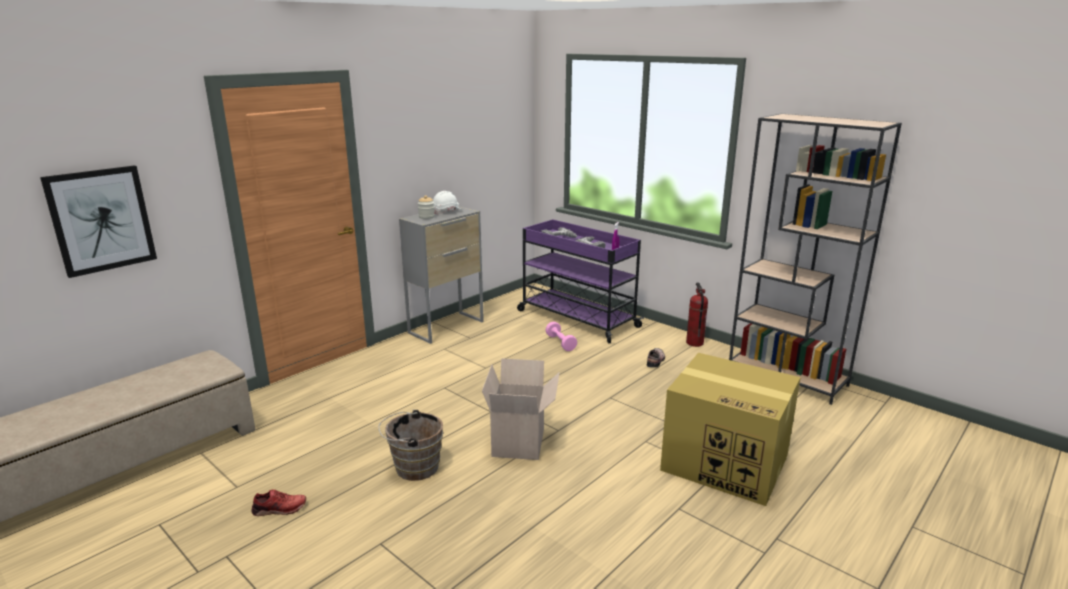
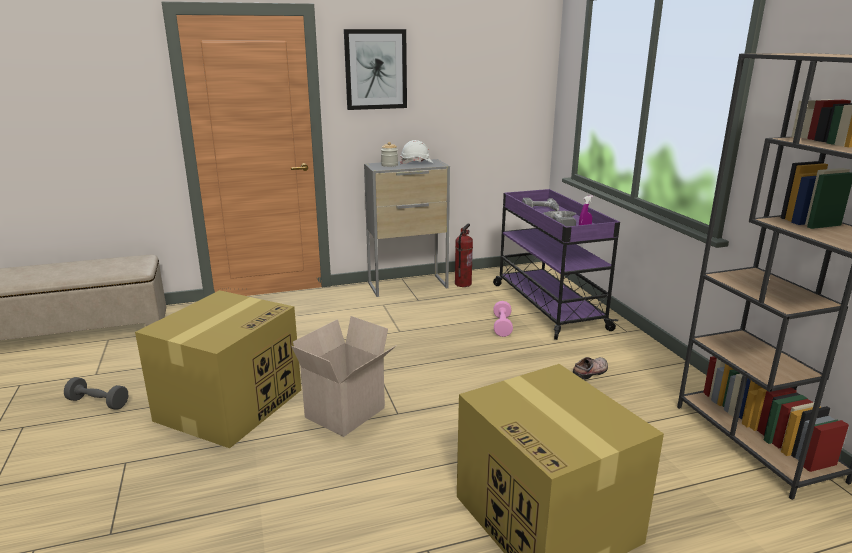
camera: 30 degrees right, 0 degrees up
(101, 220) = (64, 123): picture -> picture (376, 69)
(279, 509) = (98, 403): red shoe -> grey dumbbell
(413, 467) = (230, 404): brown bucket -> cardboard box
(694, 343) = (664, 365): fire extinguisher -> fire extinguisher (462, 284)

